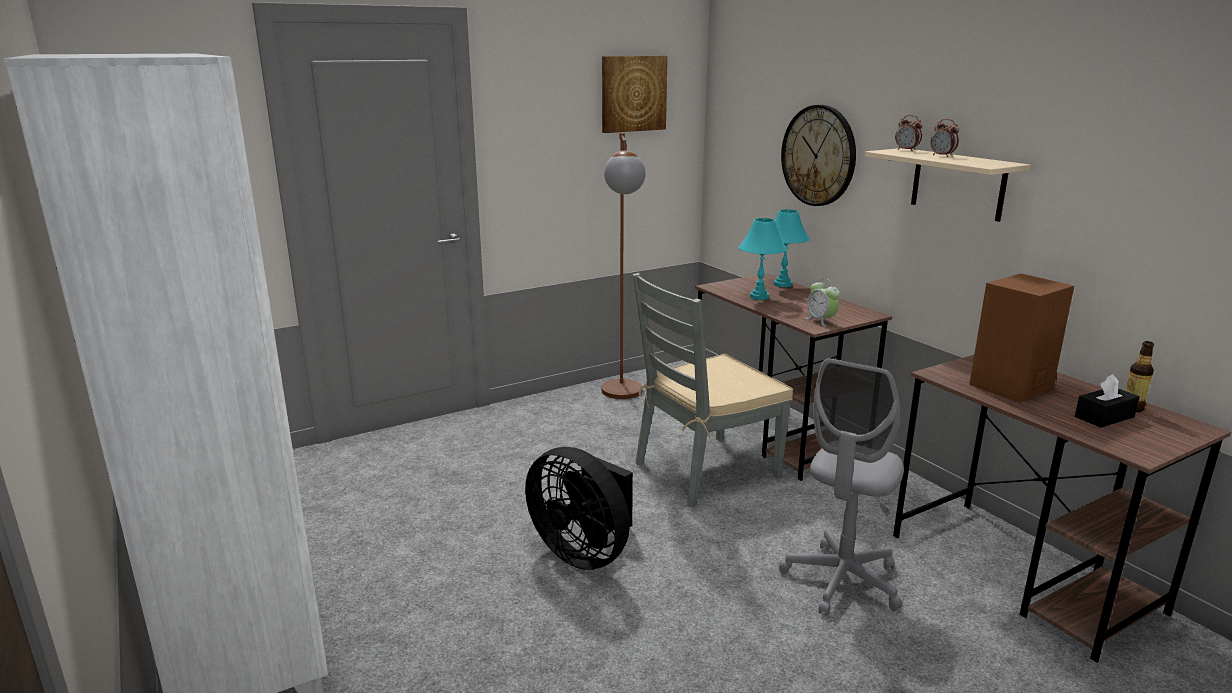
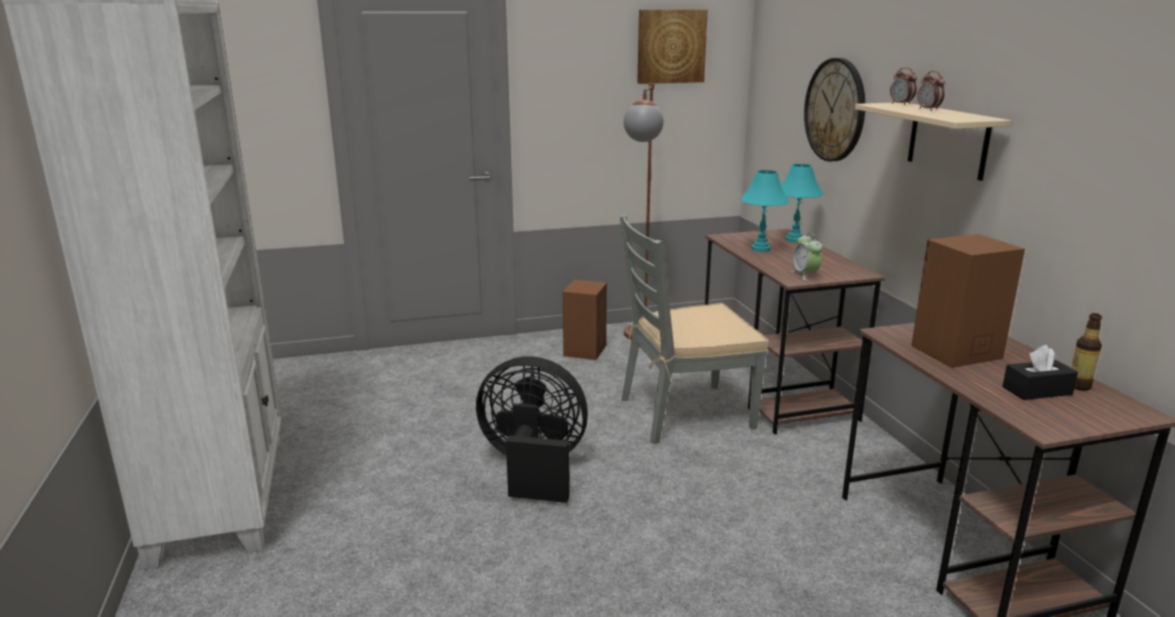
camera: 15 degrees right, 0 degrees up
(571, 414) = (585, 350): none -> brown speaker
(584, 552) = (533, 468): black fan -> black fan turned 135 degrees clockwise
(842, 581) = (764, 530): grey office chair -> none

